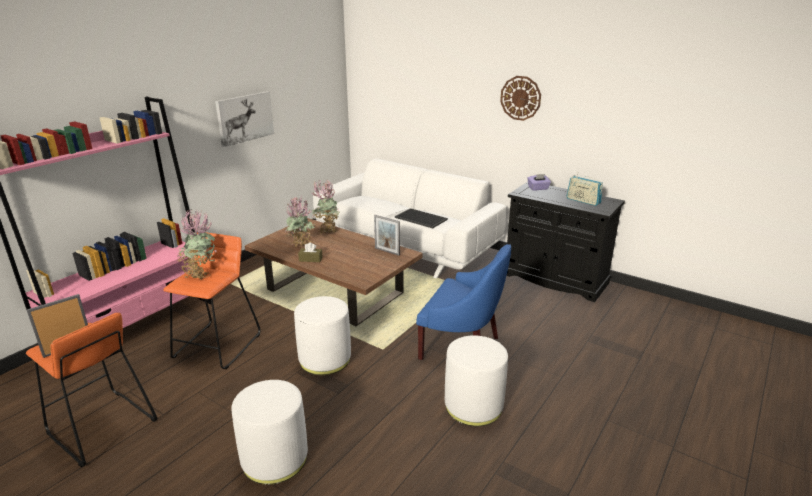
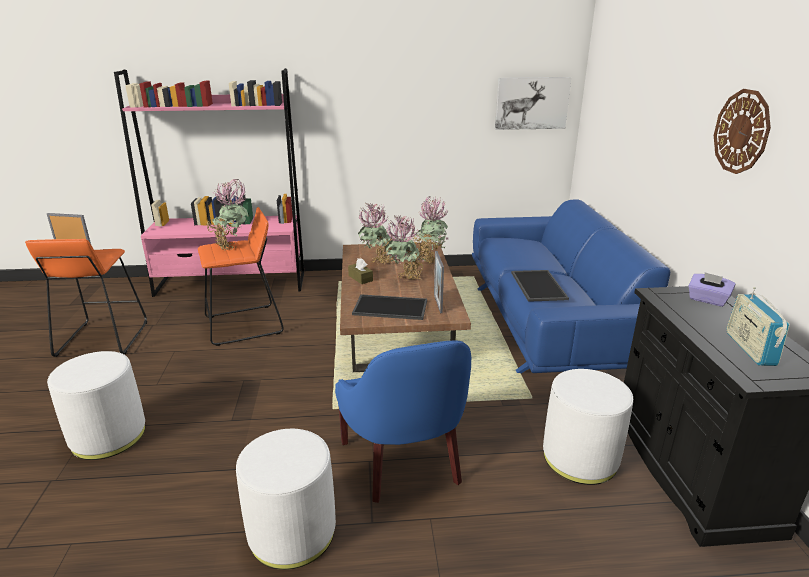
camera: 50 degrees right, 0 degrees up
(244, 118) = (406, 112): picture -> picture (531, 103)
(325, 359) = (279, 384): white ottoman -> white ottoman (579, 458)
(341, 248) = (406, 280): none -> potted plant
(367, 266) = (389, 308): none -> tray
(407, 246) = (549, 324): white sofa -> blue sofa

